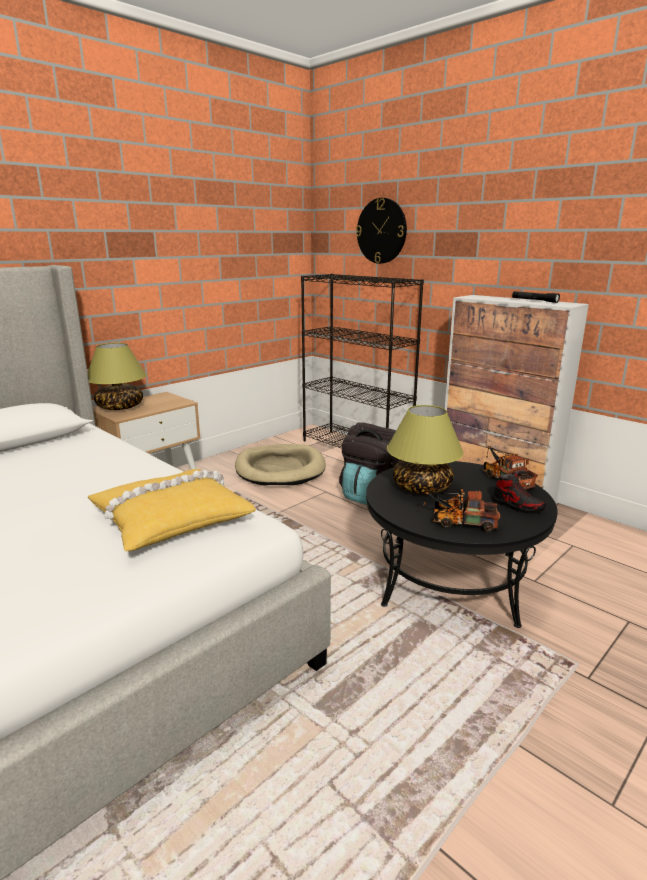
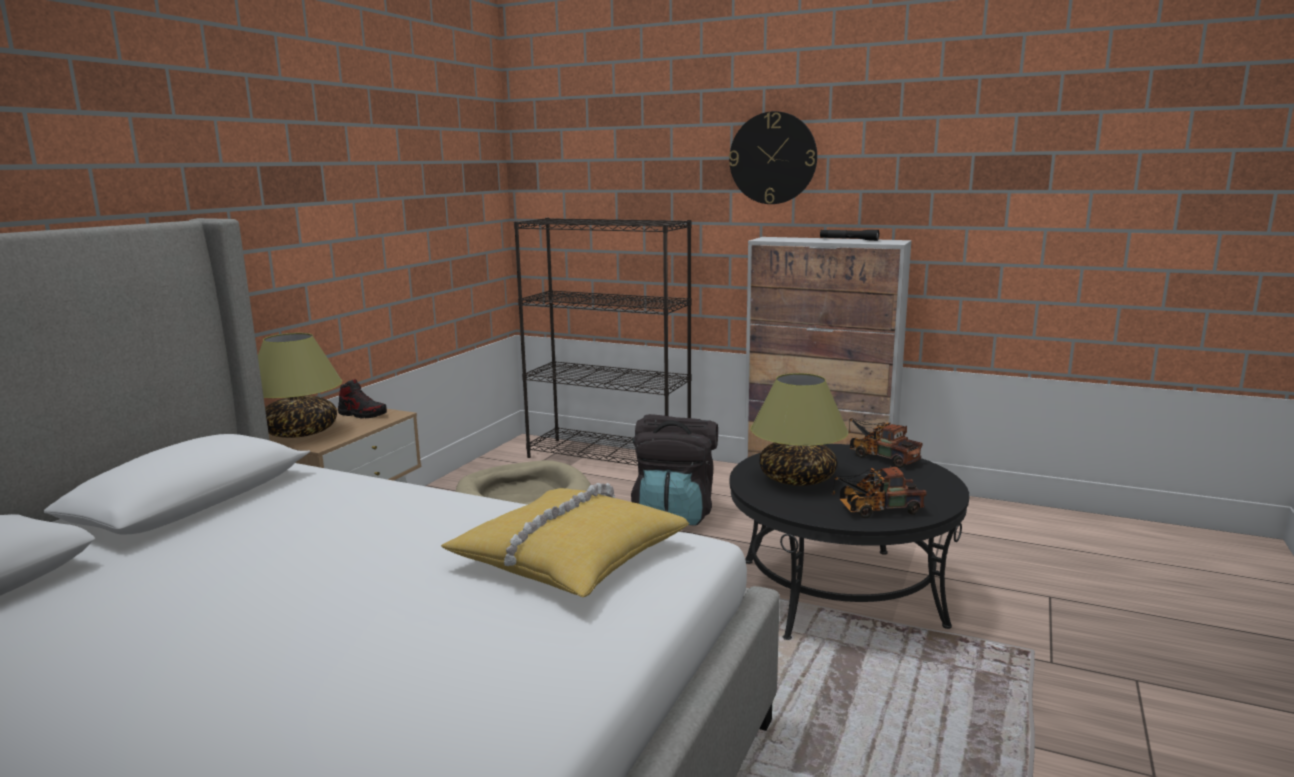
camera: 20 degrees left, 5 degrees down
(381, 231) = (622, 159): wall clock -> wall clock (773, 158)
(517, 506) = (918, 482): shoe -> shoe (362, 414)

